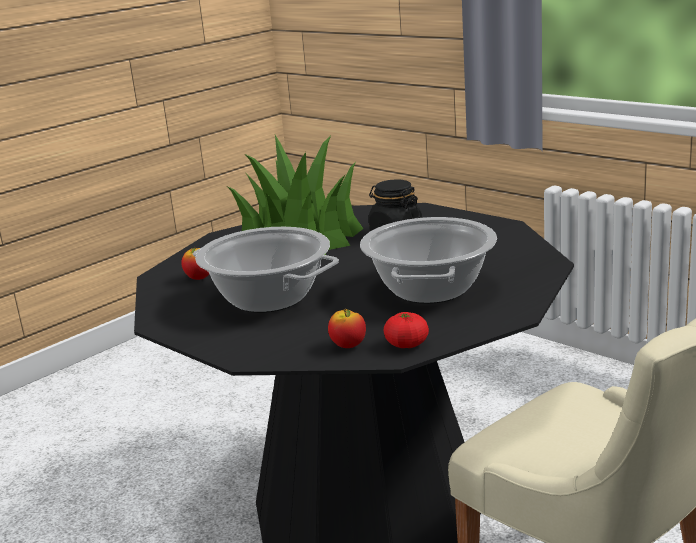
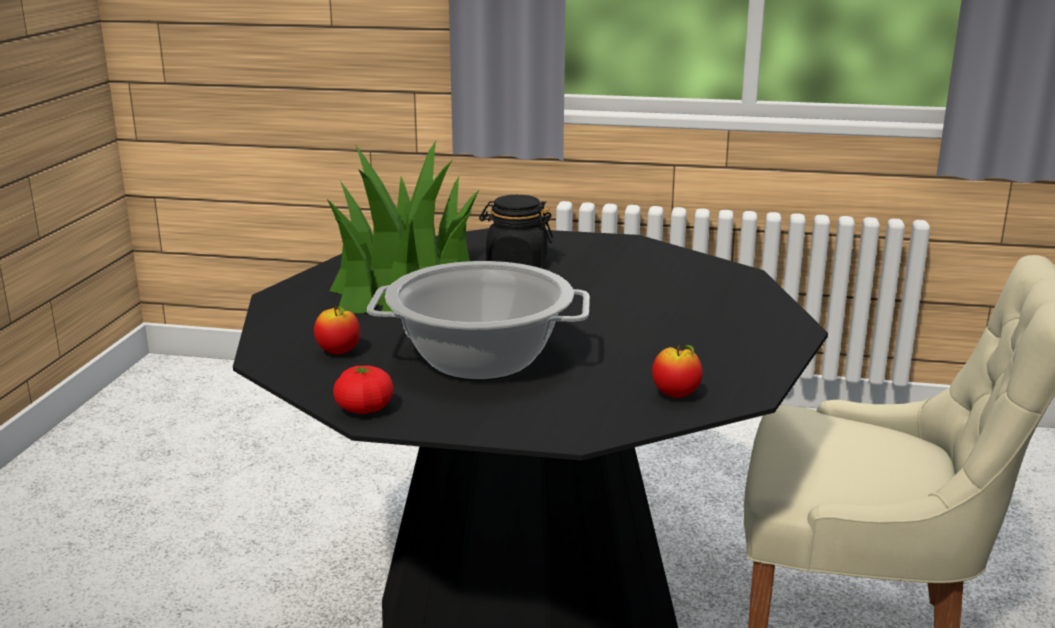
camera: 35 degrees left, 0 degrees up
(407, 344) = (737, 380): tomato -> tomato (364, 409)
(431, 289) = (662, 318): cooking pot -> none

